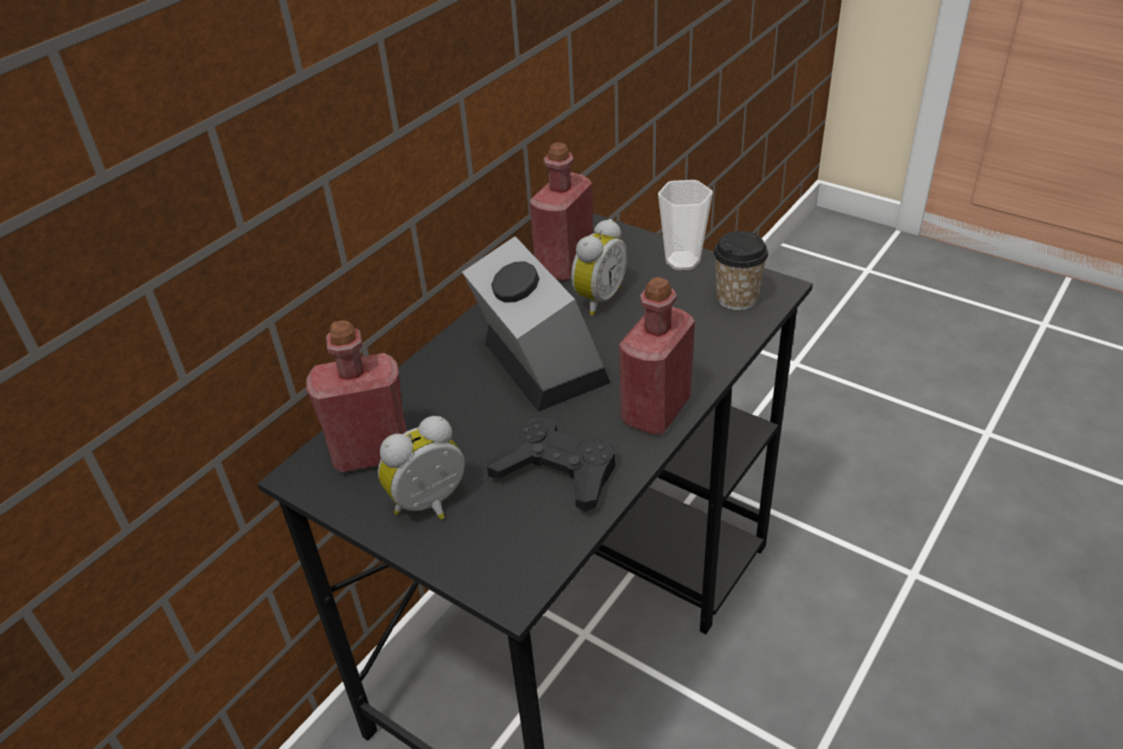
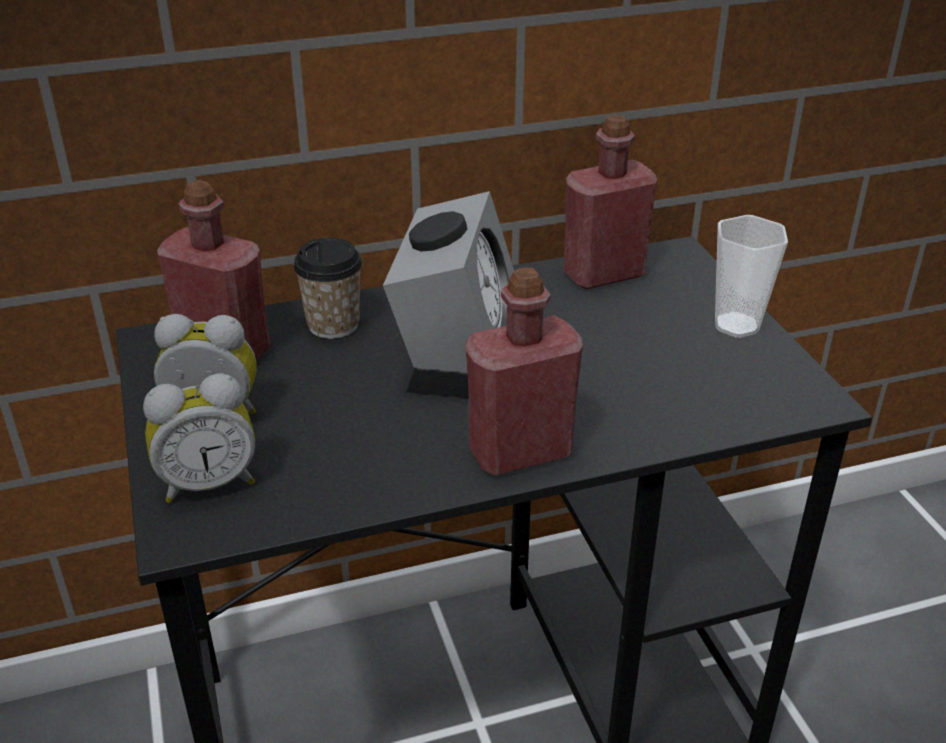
camera: 35 degrees right, 5 degrees down
(557, 471) = (354, 454): black game controller -> none
(597, 299) = (595, 319): alarm clock -> alarm clock (208, 483)
(737, 298) = (753, 389): cup -> cup (333, 325)

